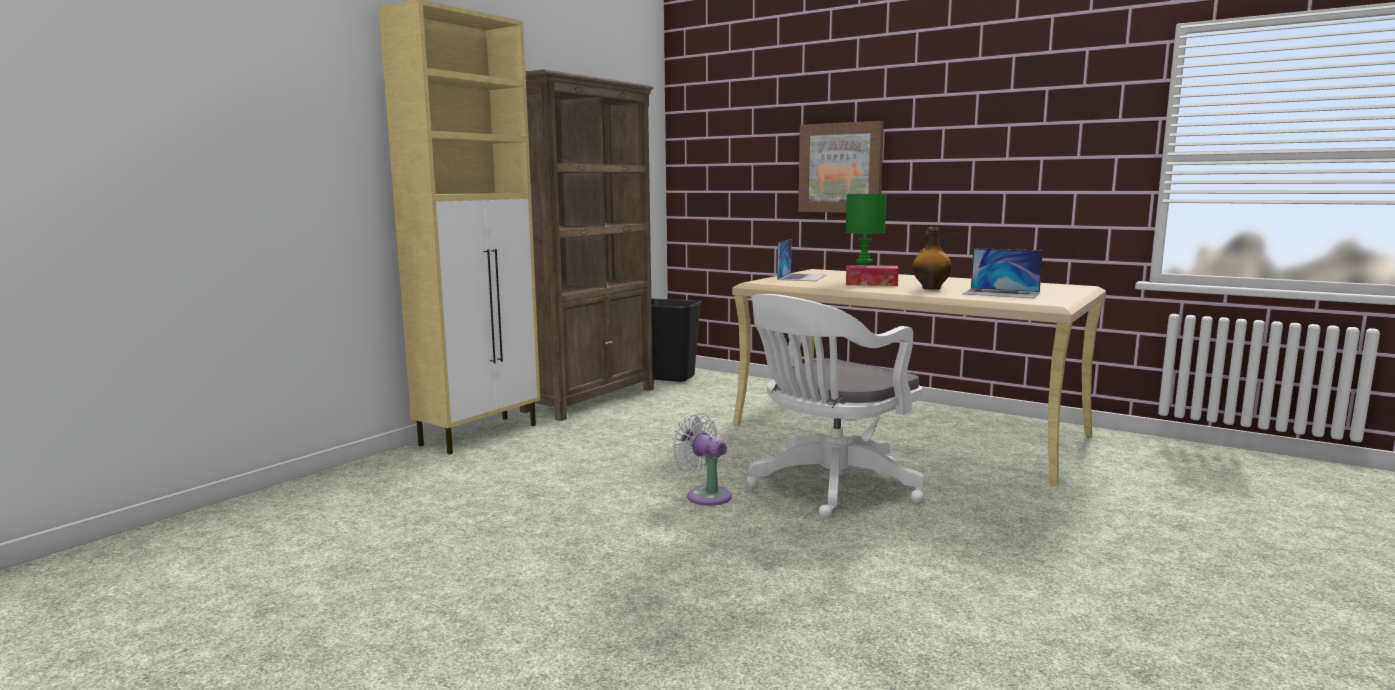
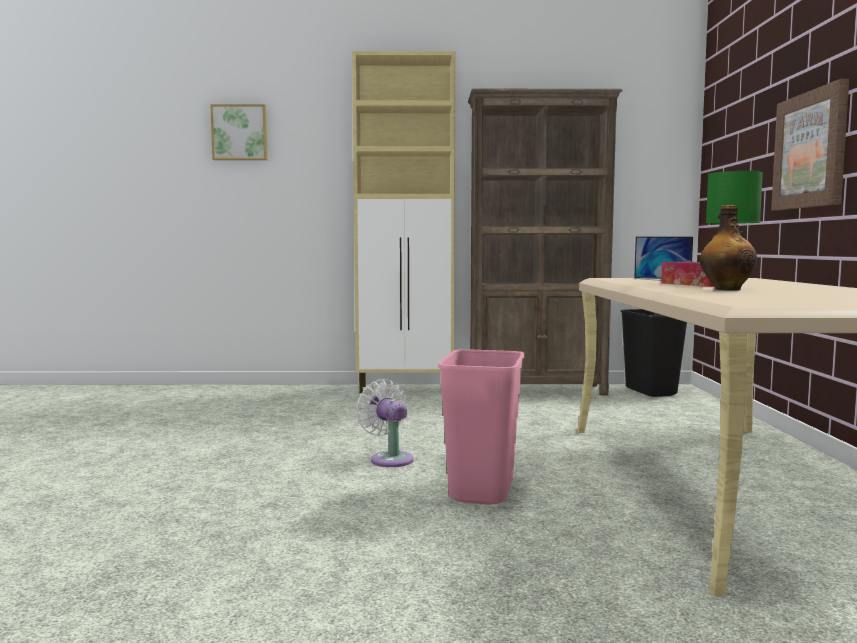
camera: 55 degrees right, 5 degrees down
(206, 90) = (240, 133): none -> picture
(705, 495) = (389, 459): white fan -> white fan turned 45 degrees counterclockwise
(829, 487) = (480, 490): white office chair -> pink trash can
(1001, 293) = (774, 296): laptop -> none

